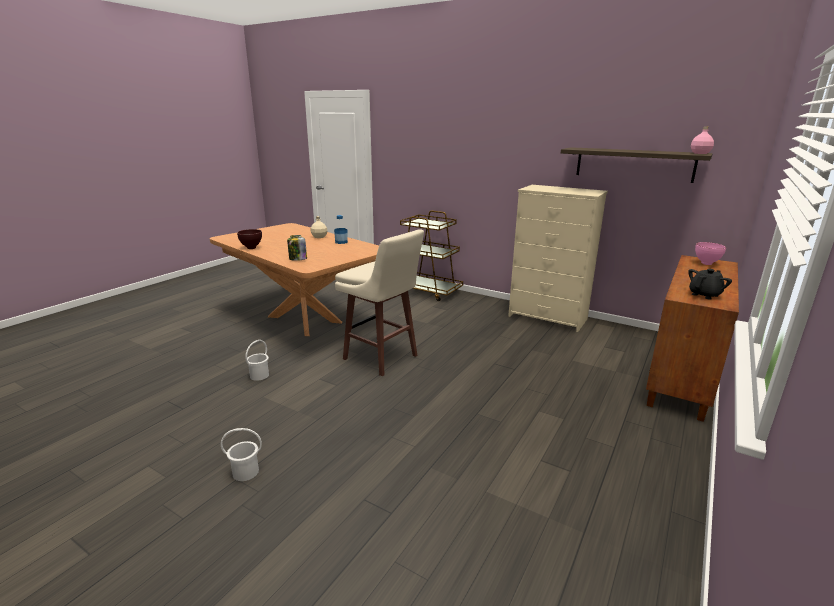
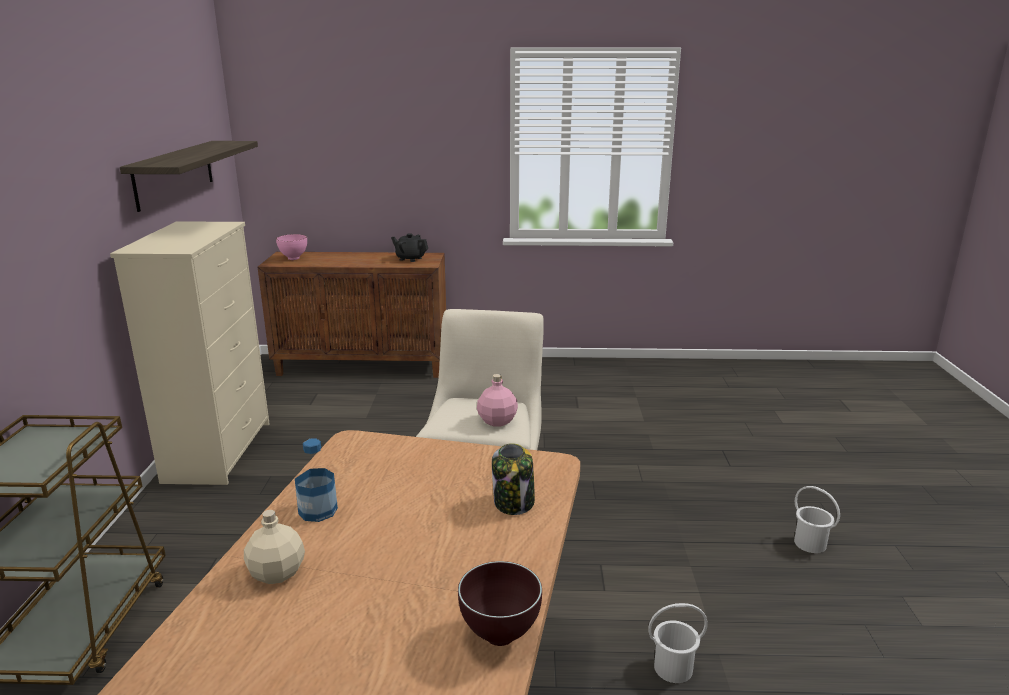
camera: 120 degrees left, 0 degrees up
(700, 153) = (227, 141): pink bottle -> pink bottle (496, 421)

